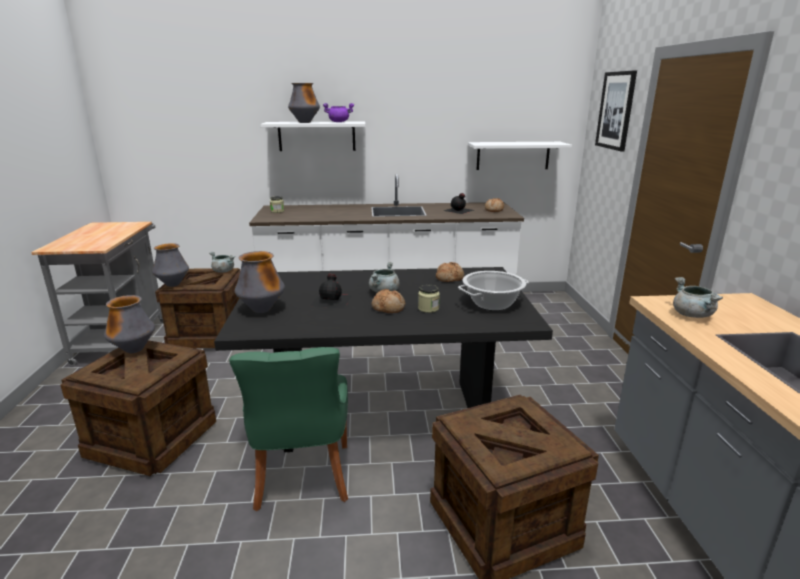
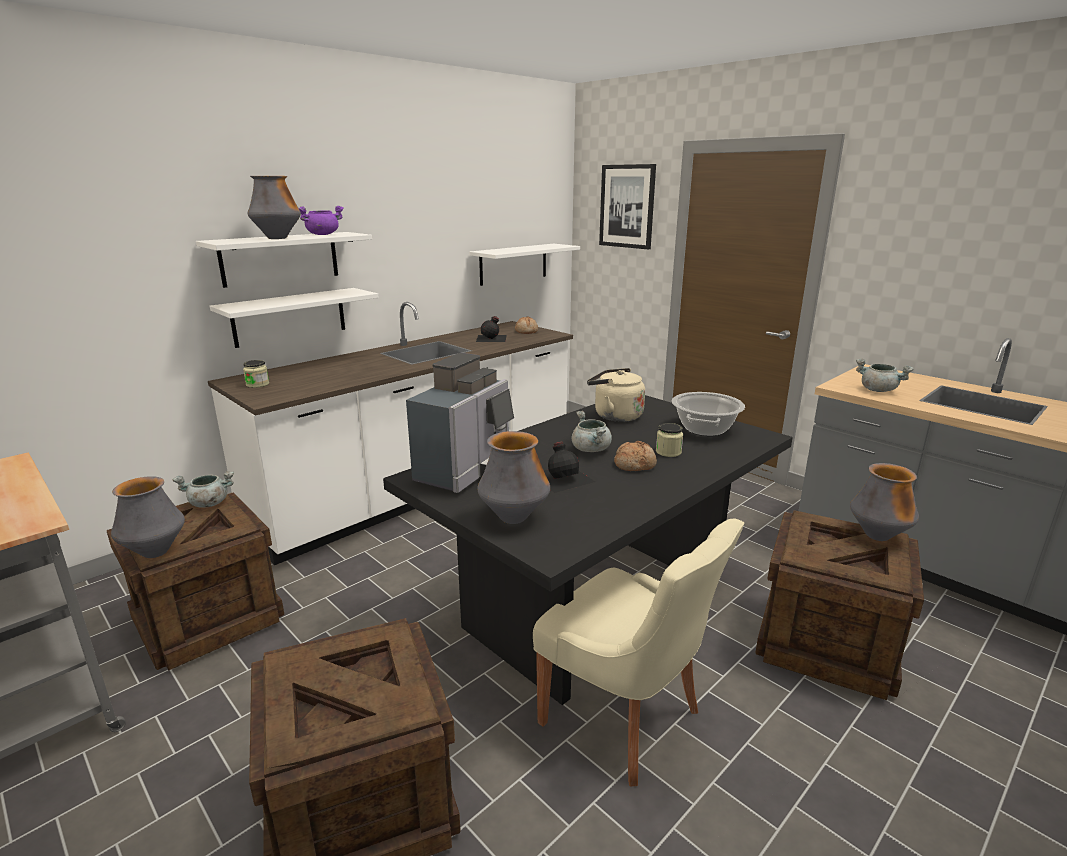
camera: 40 degrees left, 0 degrees up
(134, 350) = (303, 670): vase -> vase (877, 536)
(296, 282) = (470, 471): none -> coffee machine
(302, 479) = (625, 719): green chair -> beige chair
(319, 174) = (290, 317): none -> white shelf
(449, 278) = (615, 415): bread -> beige kettle

